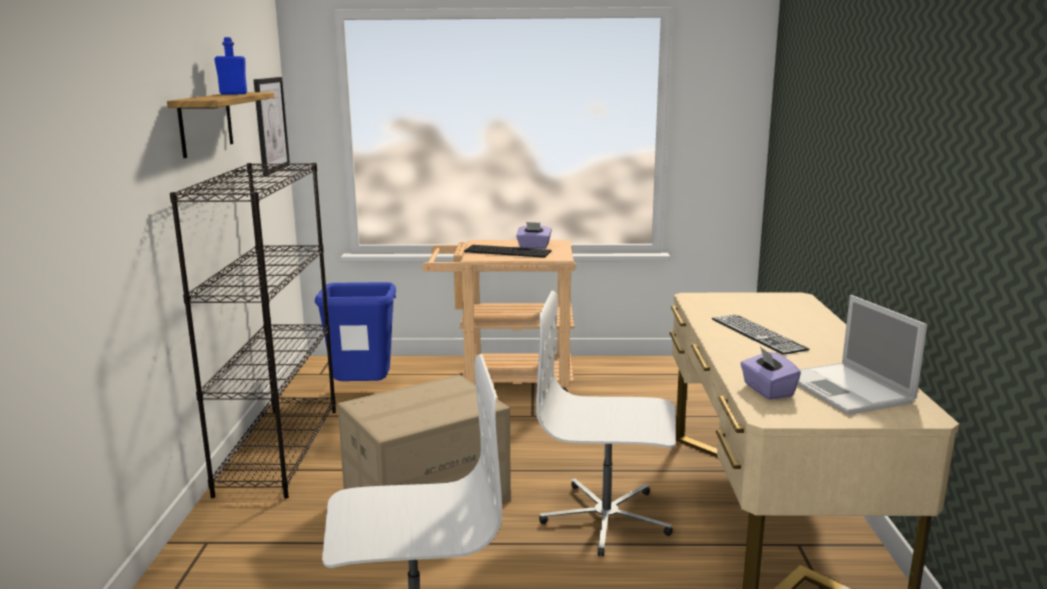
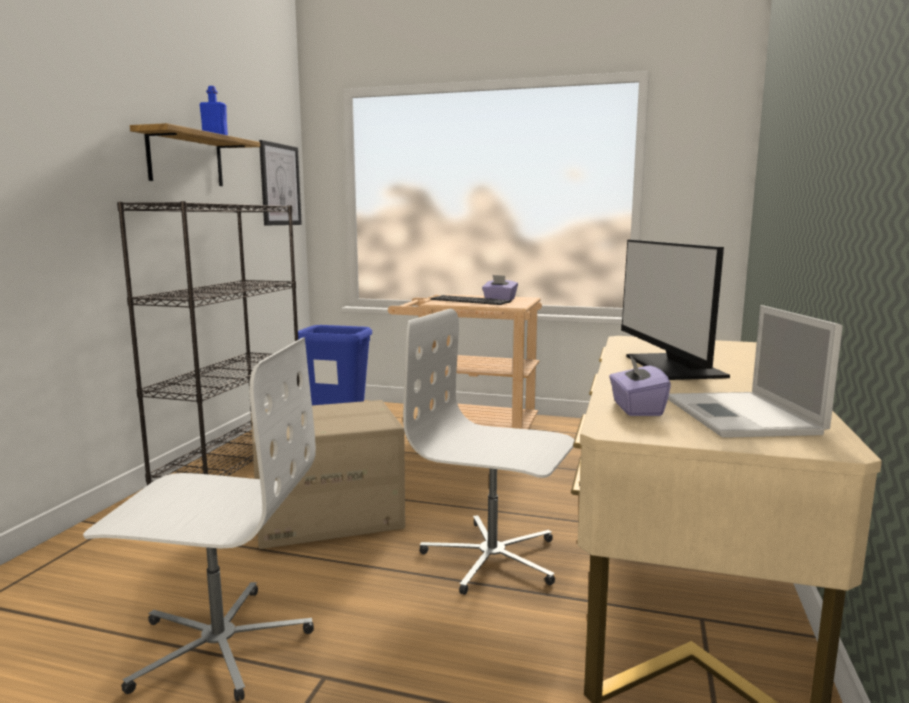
camera: 15 degrees right, 5 degrees down
(757, 334) = (672, 366): keyboard -> monitor

